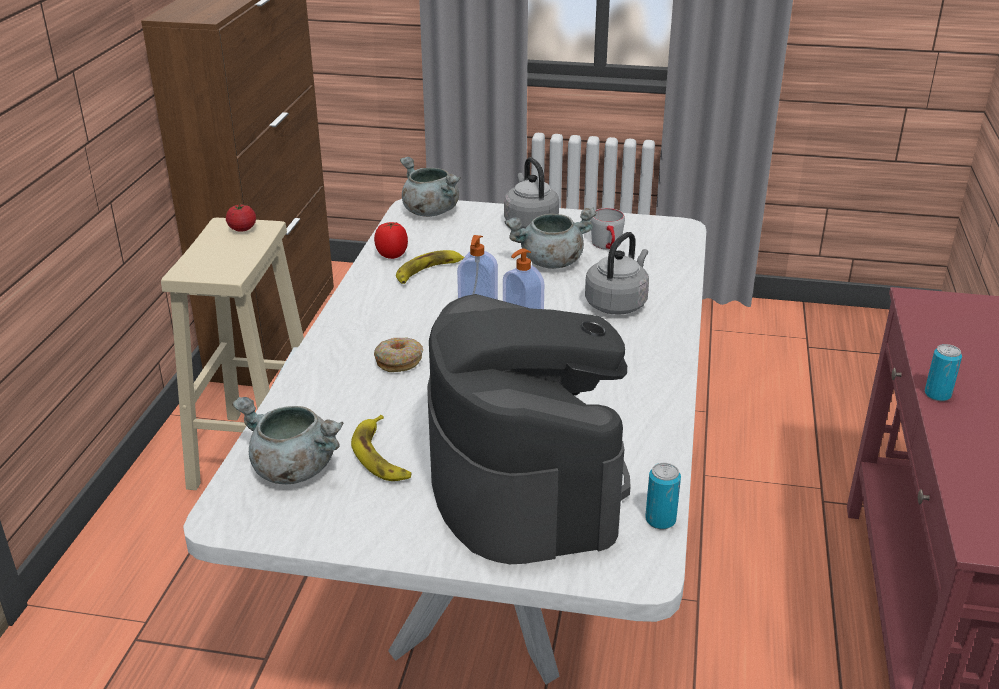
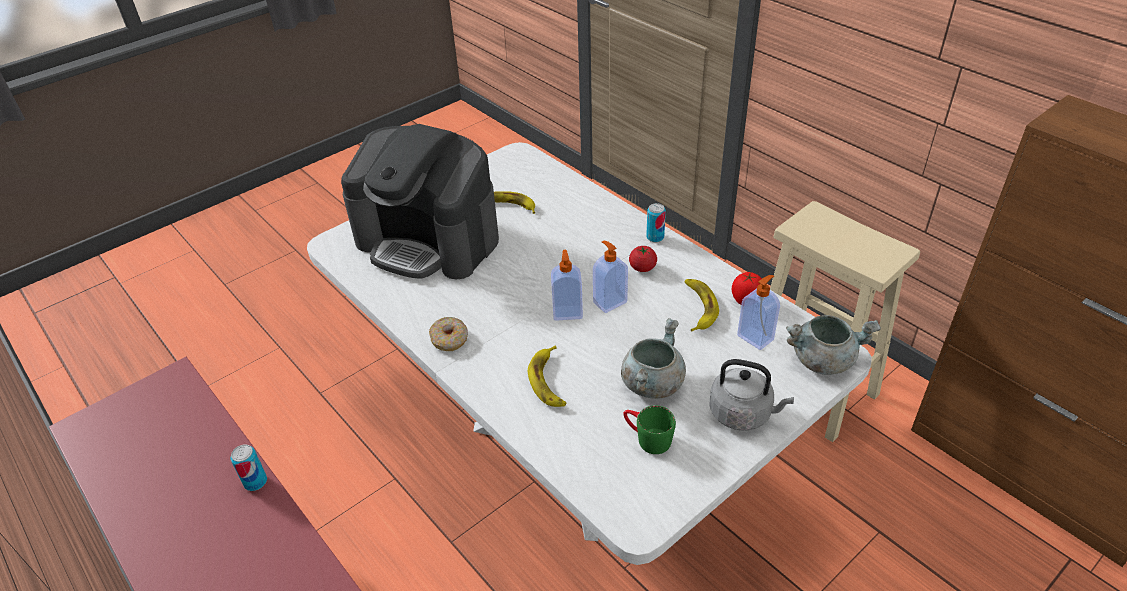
camera: 130 degrees right, 10 degrees up
(242, 229) = (881, 256): tomato -> tomato (642, 268)
(292, 469) = (530, 178): grey cooking pot -> none
(399, 361) = (588, 245): donut -> donut (450, 339)
(436, 239) = (756, 337): none -> soap dispenser
(608, 246) = (647, 438): grey mug -> green mug
(617, 303) = (549, 381): grey kettle -> banana
(660, 520) = (346, 267): can -> can (655, 237)

